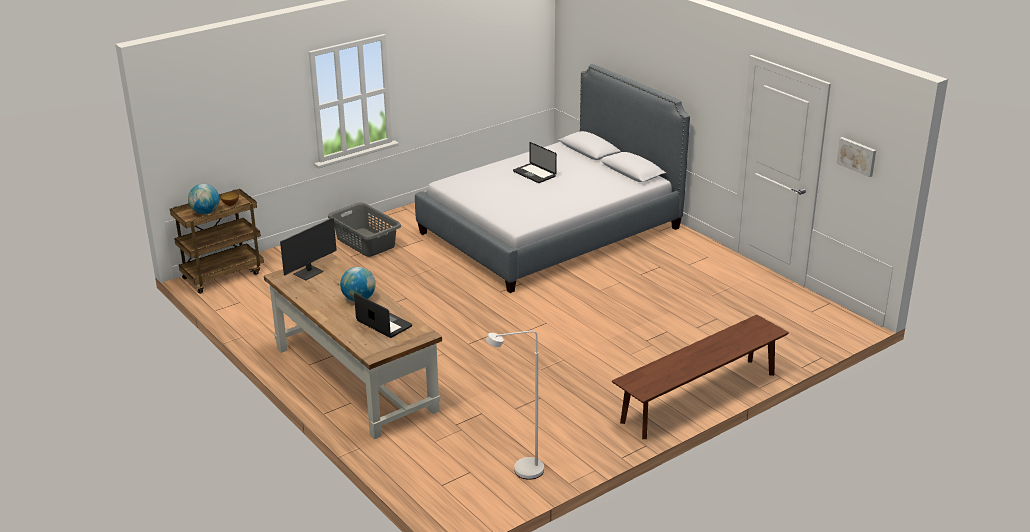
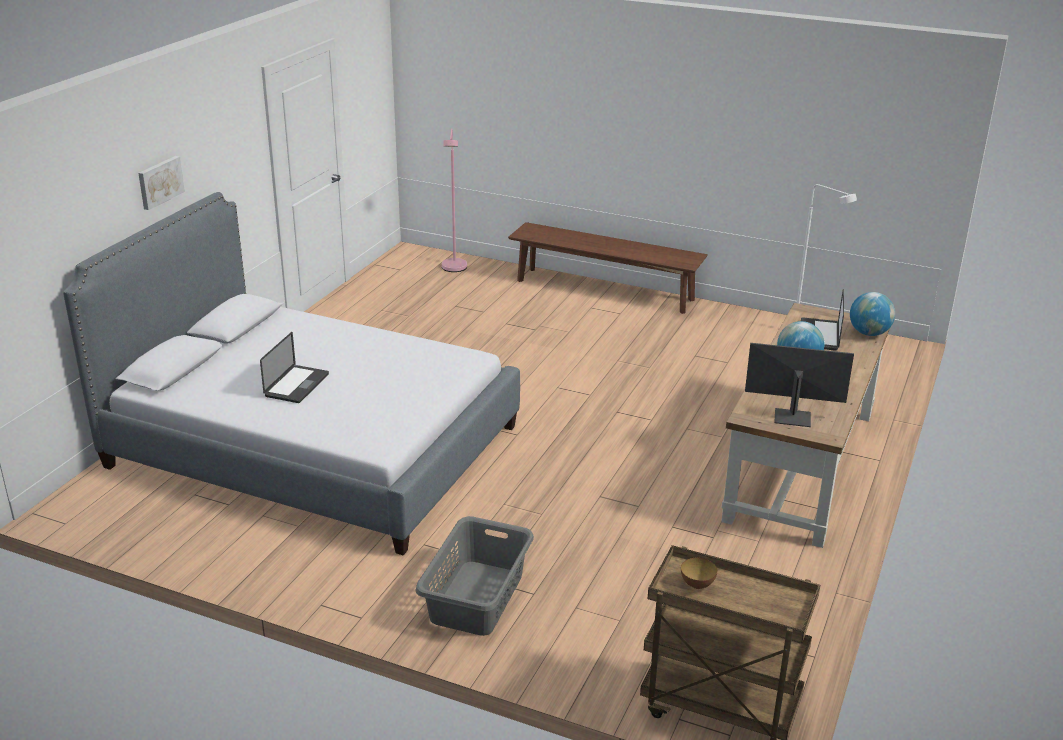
camera: 120 degrees left, 0 degrees up
(205, 212) = (752, 599): globe -> globe (869, 333)
(794, 336) = (454, 270): none -> pink floor lamp
(857, 156) = (363, 95): picture -> picture (159, 182)

